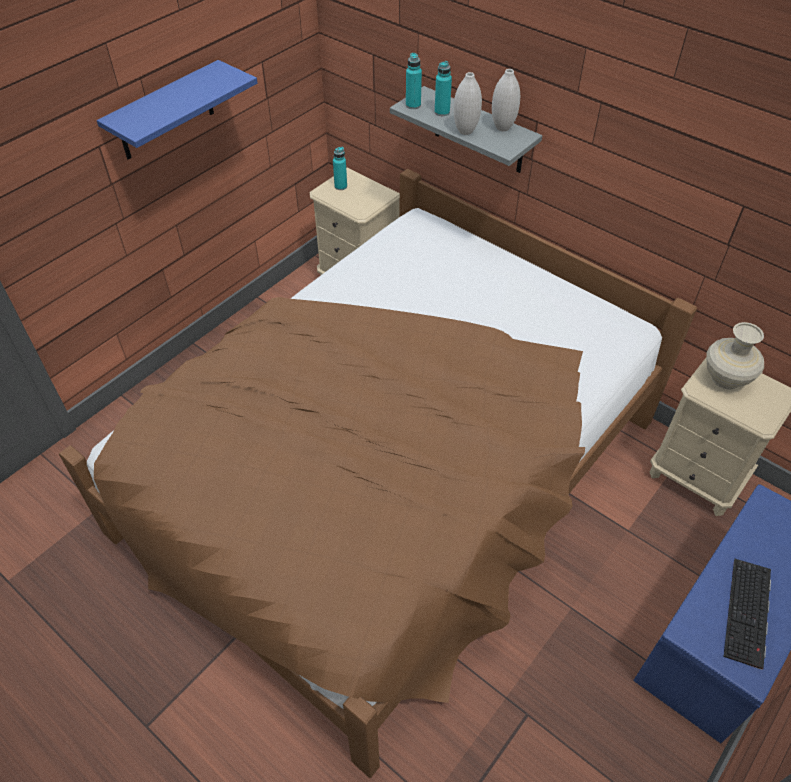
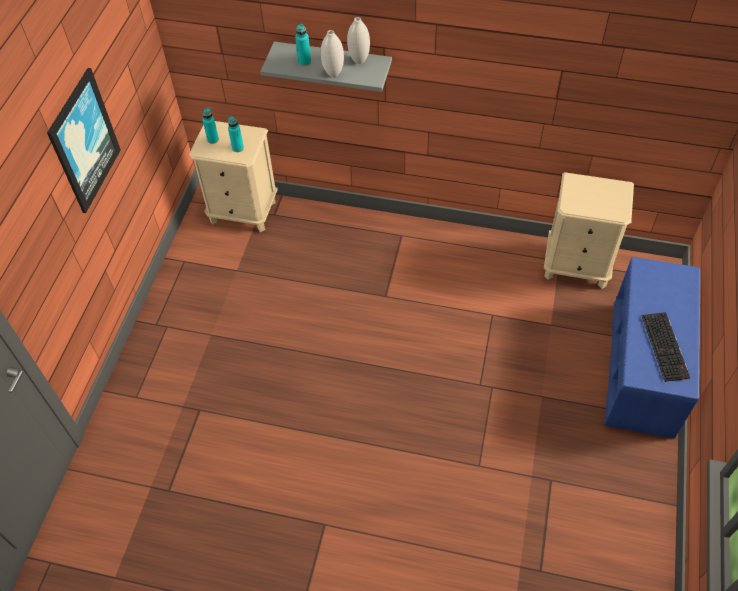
camera: 25 degrees left, 5 degrees up
(165, 112) = (83, 141): blue shelf -> picture
(391, 478) = (366, 361): brown bed -> none
(413, 105) = (278, 63): turquoise bottle -> turquoise bottle (238, 148)
(726, 378) = (582, 191): beige vase -> none

